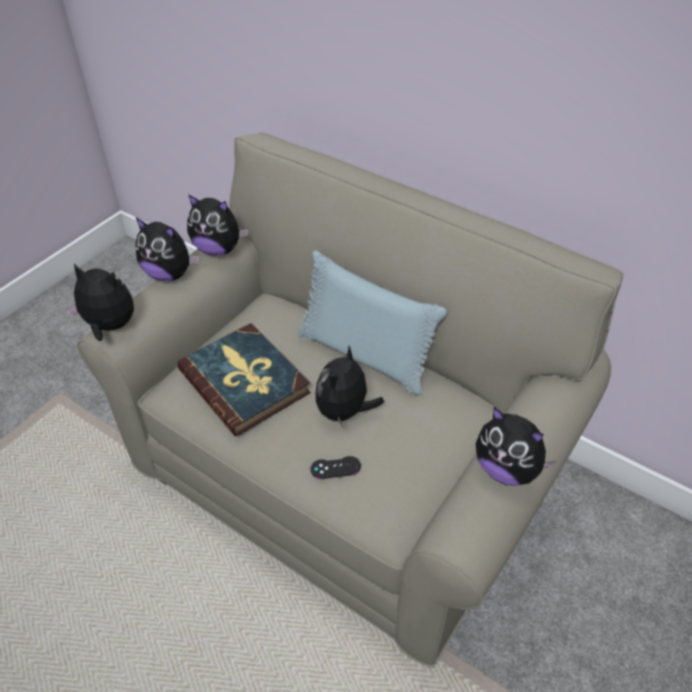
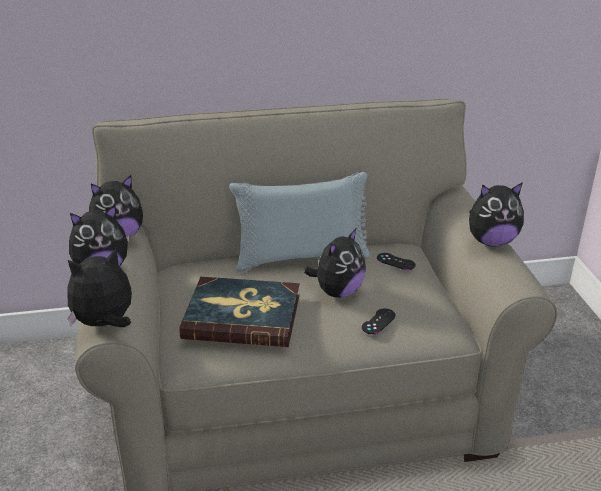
camera: 45 degrees left, 15 degrees down
(344, 412) = (337, 292): plush toy -> plush toy turned 120 degrees counterclockwise
(439, 417) = (395, 261): none -> black game controller

